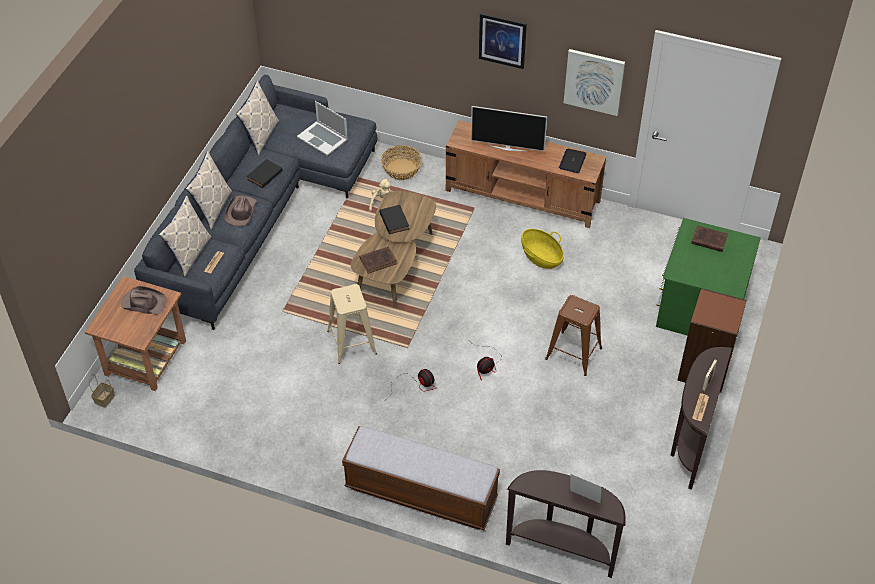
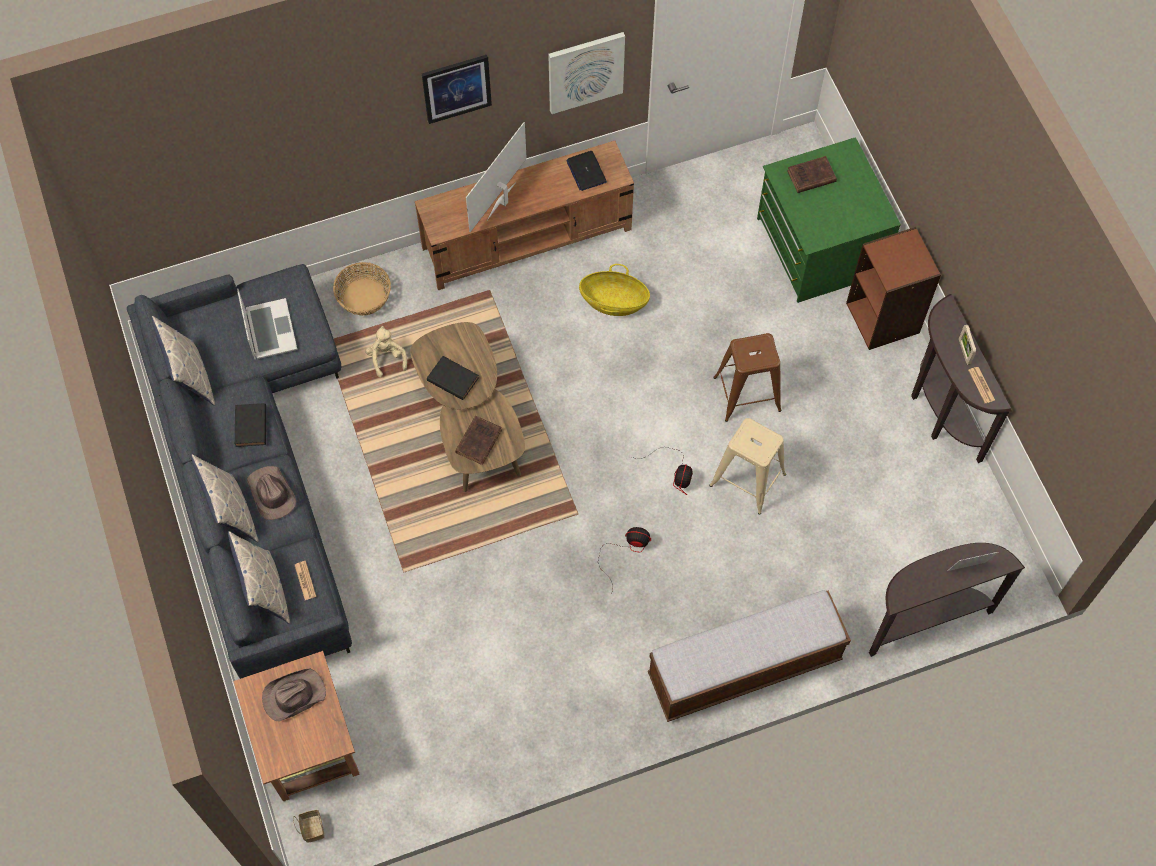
camera: 40 degrees left, 15 degrees up
(322, 138) = (269, 329): laptop -> laptop turned 105 degrees counterclockwise
(351, 342) = (514, 552): beige stool -> beige stool (747, 480)
(507, 148) = (502, 202): television -> television turned 150 degrees clockwise

